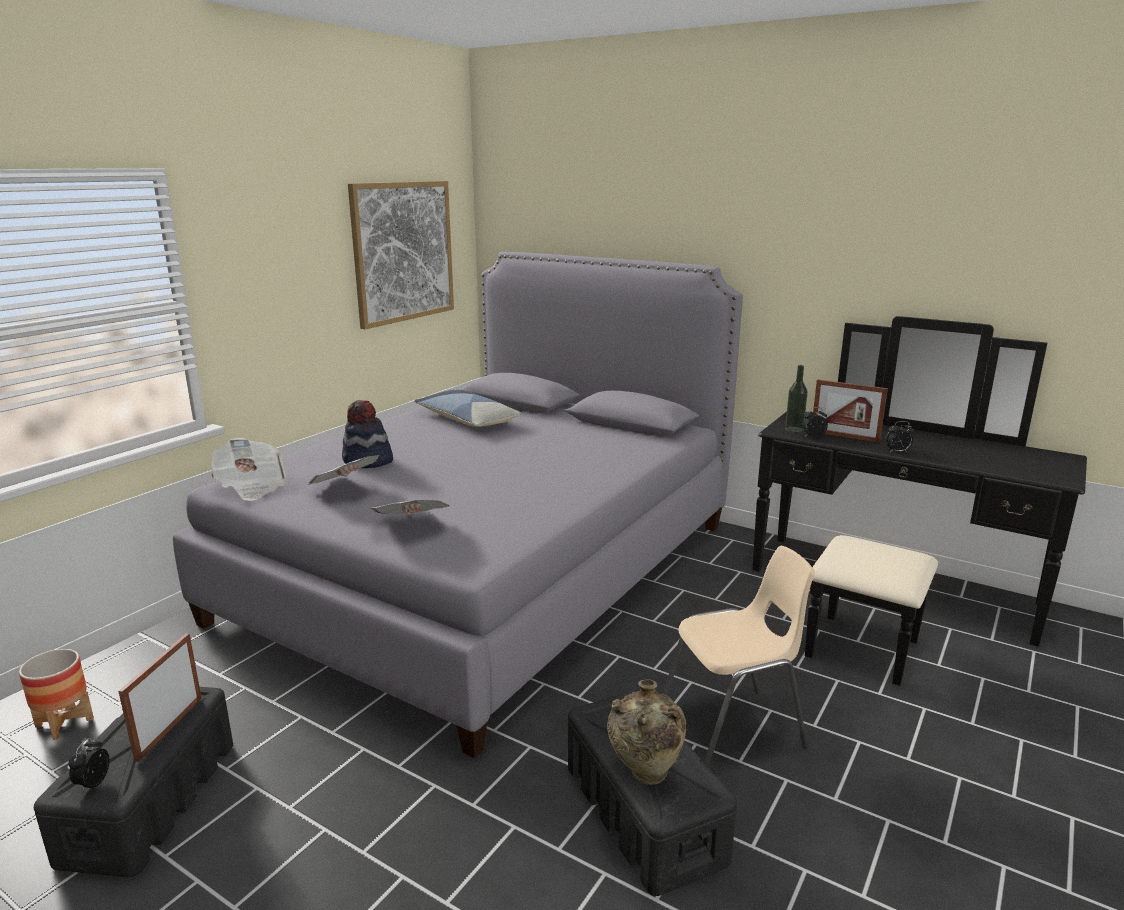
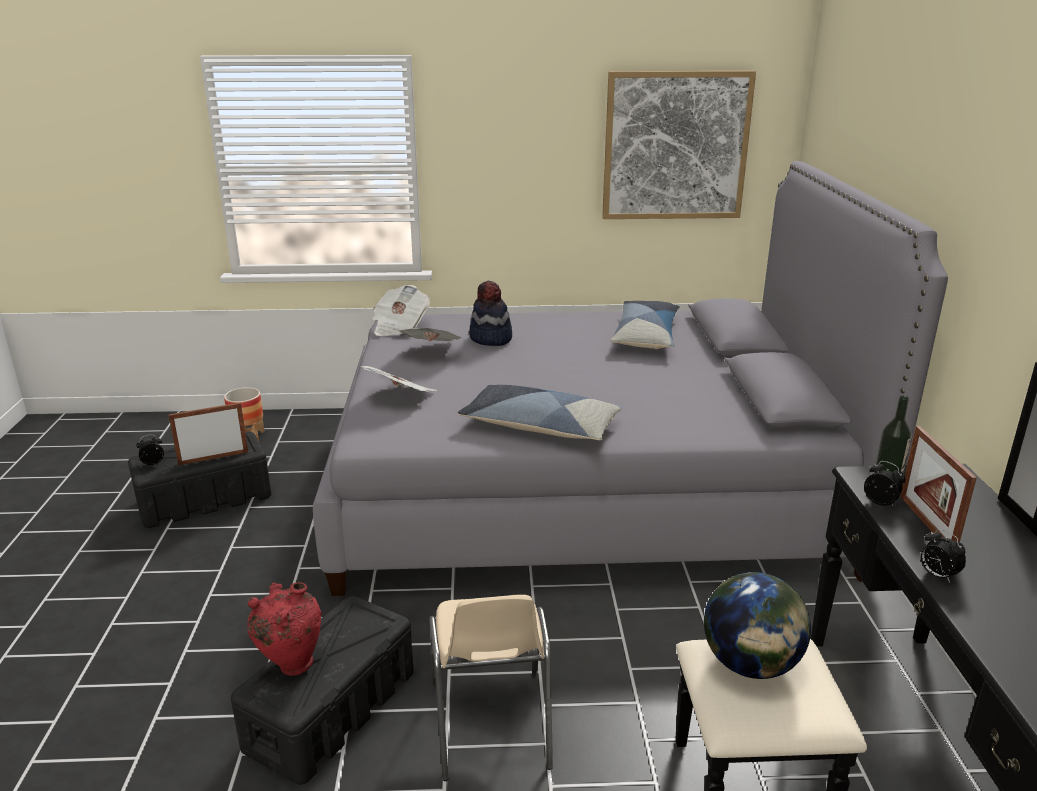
camera: 55 degrees right, 5 degrees up
(558, 494) = (540, 426): none -> pillow
(644, 776) = (291, 664): beige vase -> red vase
(733, 729) = (490, 726): beige chair -> beige chair turned 45 degrees clockwise
(860, 556) = (751, 664): none -> globe

